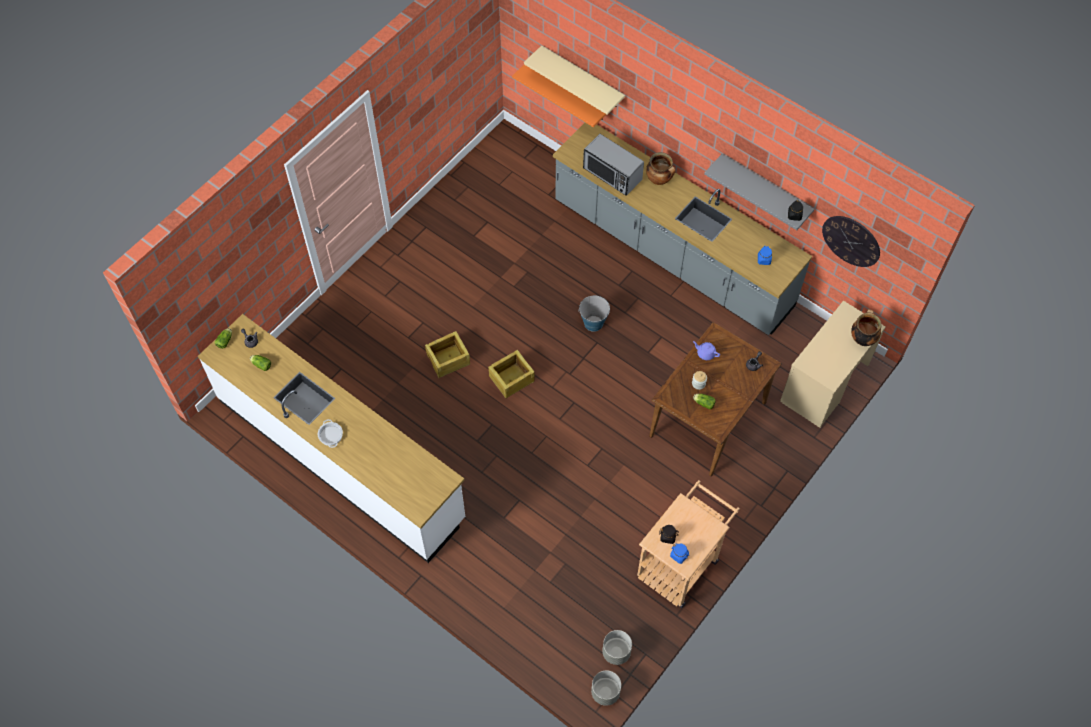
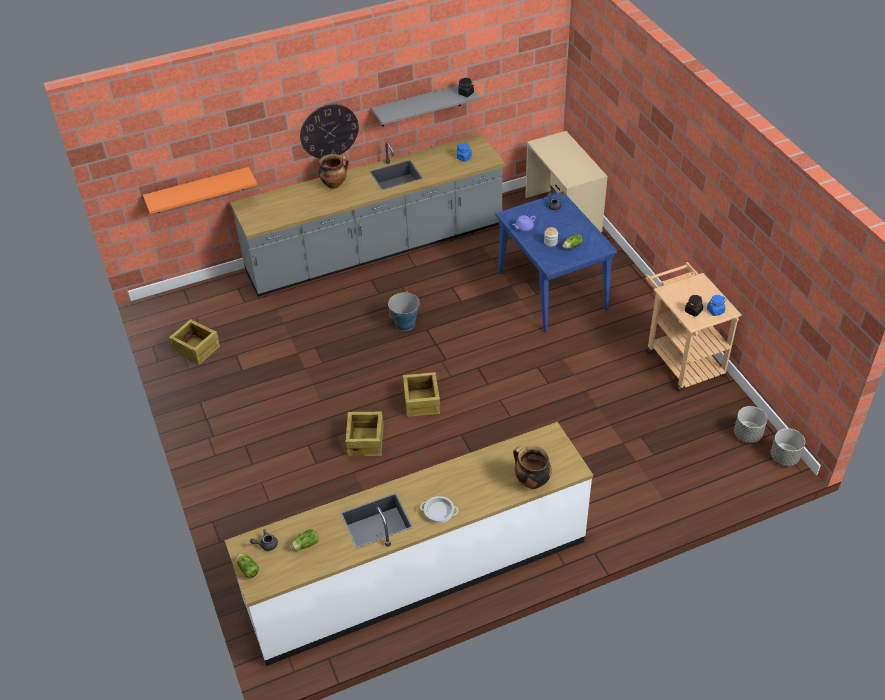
camera: 60 degrees left, 15 degrees down
(477, 192) = (196, 349): none -> crate
(582, 78) = (208, 160): beige shelf -> none
(612, 174) = (303, 208): microwave -> none
(708, 418) = (551, 289): brown dining table -> blue dining table
(851, 241) = (506, 83): wall clock -> wall clock (329, 131)
(862, 338) = (569, 145): cooking pot -> cooking pot (531, 481)

